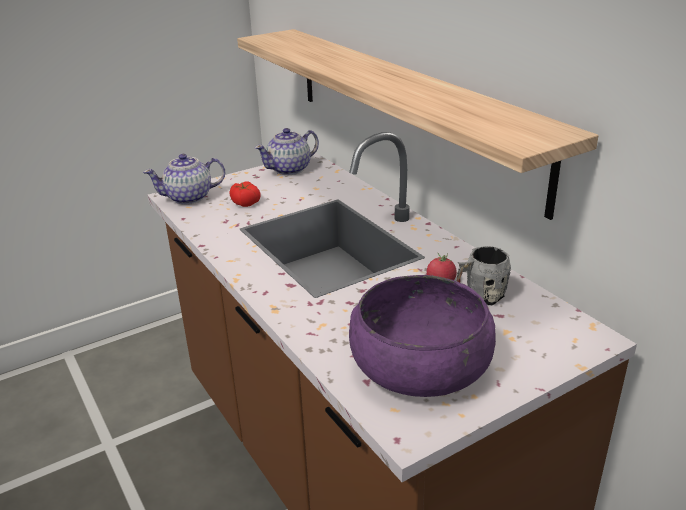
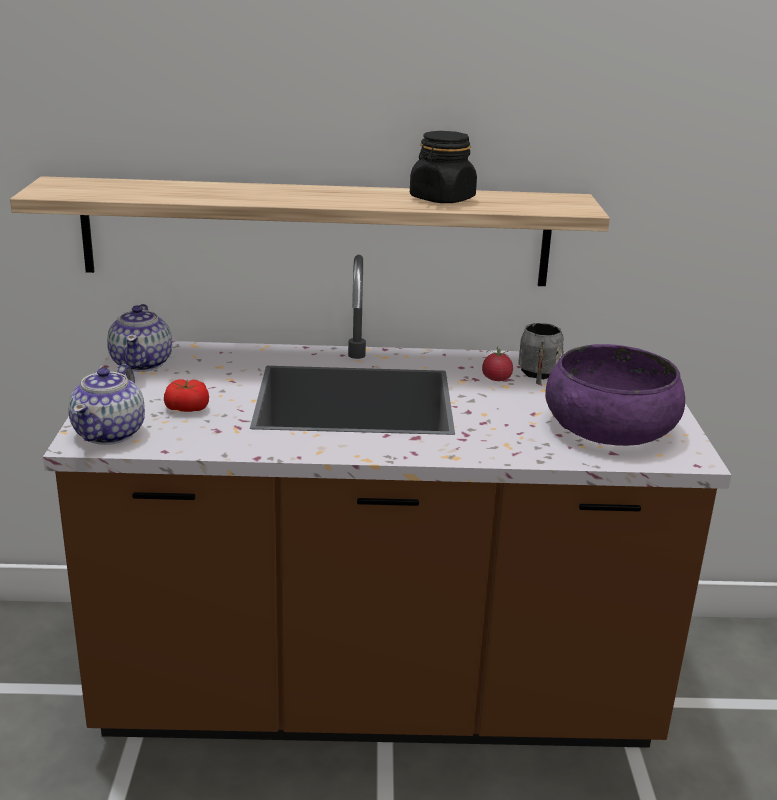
camera: 60 degrees left, 5 degrees down
(444, 100) = (442, 199): none -> black jar

